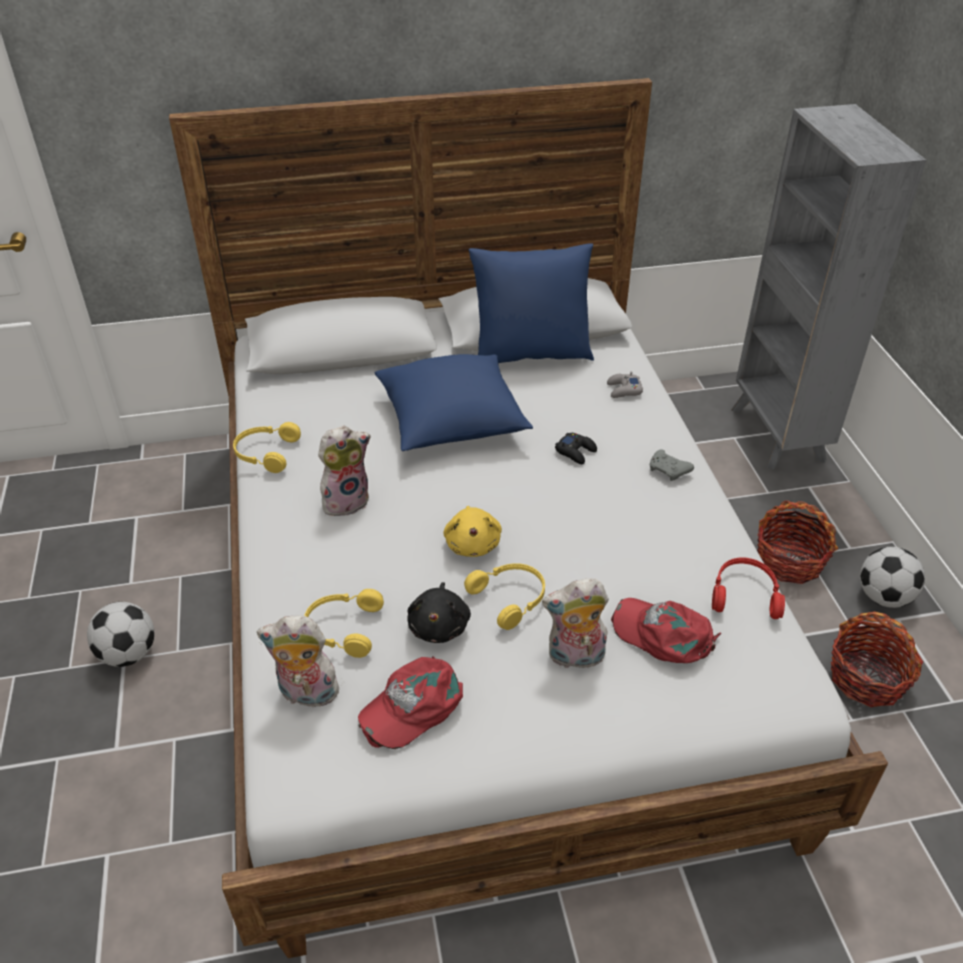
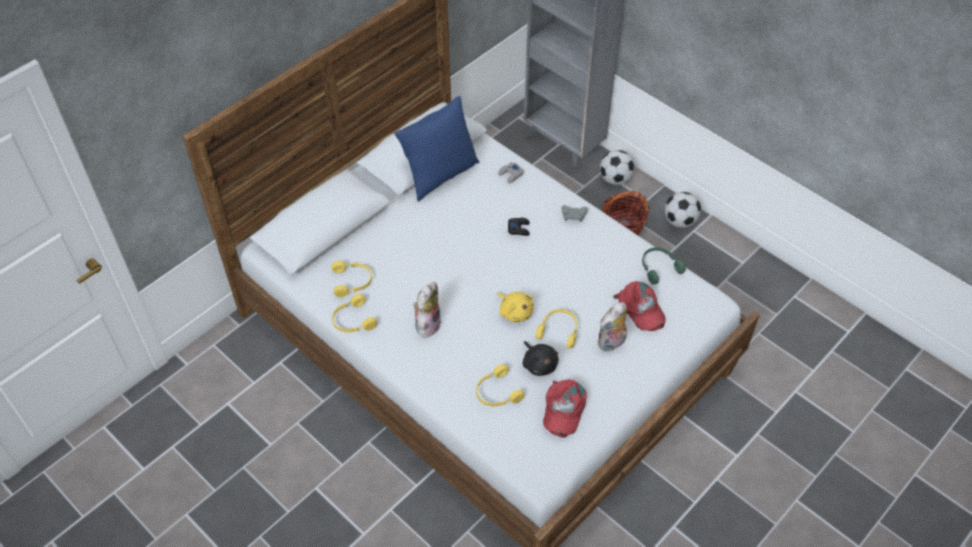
camera: 35 degrees left, 10 degrees up
(129, 654) = (316, 483): football -> football (615, 179)
(306, 694) = (510, 434): plush toy -> none
(311, 414) = (353, 281): none -> yellow headphones
(451, 422) = (437, 245): blue pillow -> none
(663, 634) = (640, 309): red cap -> red cap turned 120 degrees counterclockwise
(744, 594) = (659, 267): red headphones -> green headphones
(867, 678) = (700, 272): basket -> none

